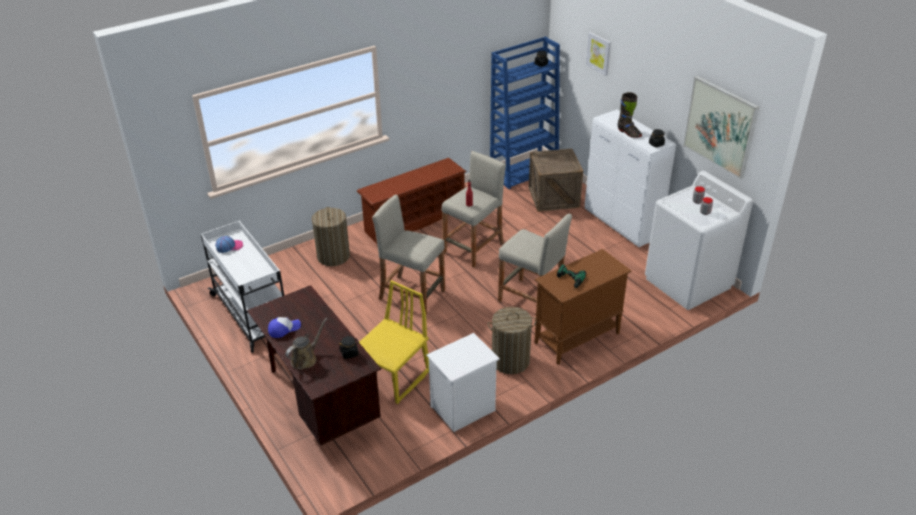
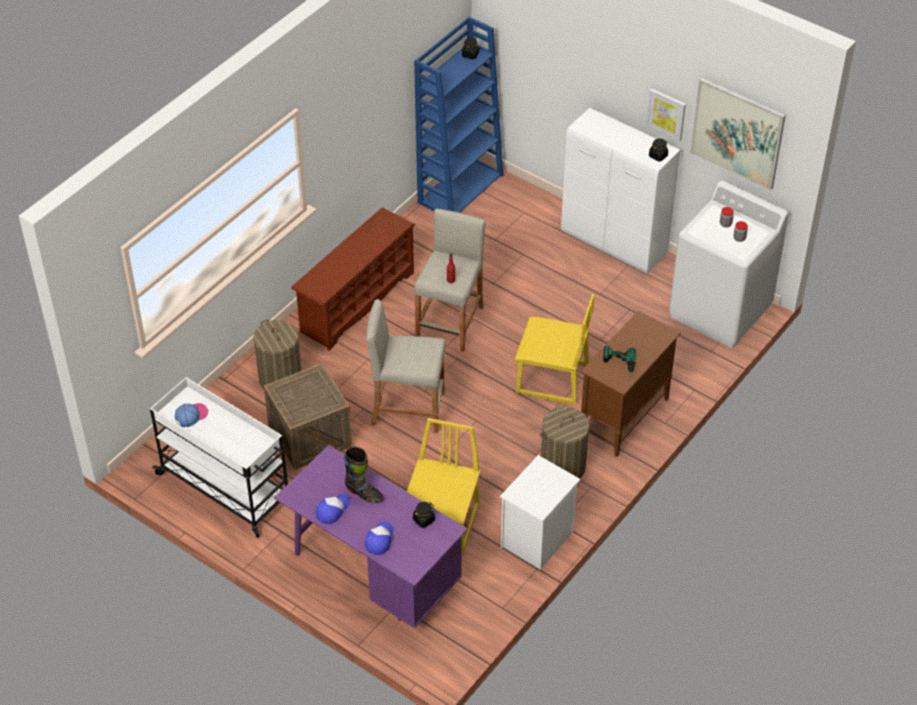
camera: 20 degrees left, 10 degrees up
(306, 359) = (379, 539): brown watering can -> cap
(320, 401) = (373, 575): brown desk -> purple desk
(531, 300) = (552, 379): beige stool -> yellow chair
(553, 197) = (515, 221): crate -> crate (310, 437)
(599, 53) = (555, 41): picture -> picture (666, 114)
(628, 133) = (619, 145): black boot -> black boot (364, 494)

